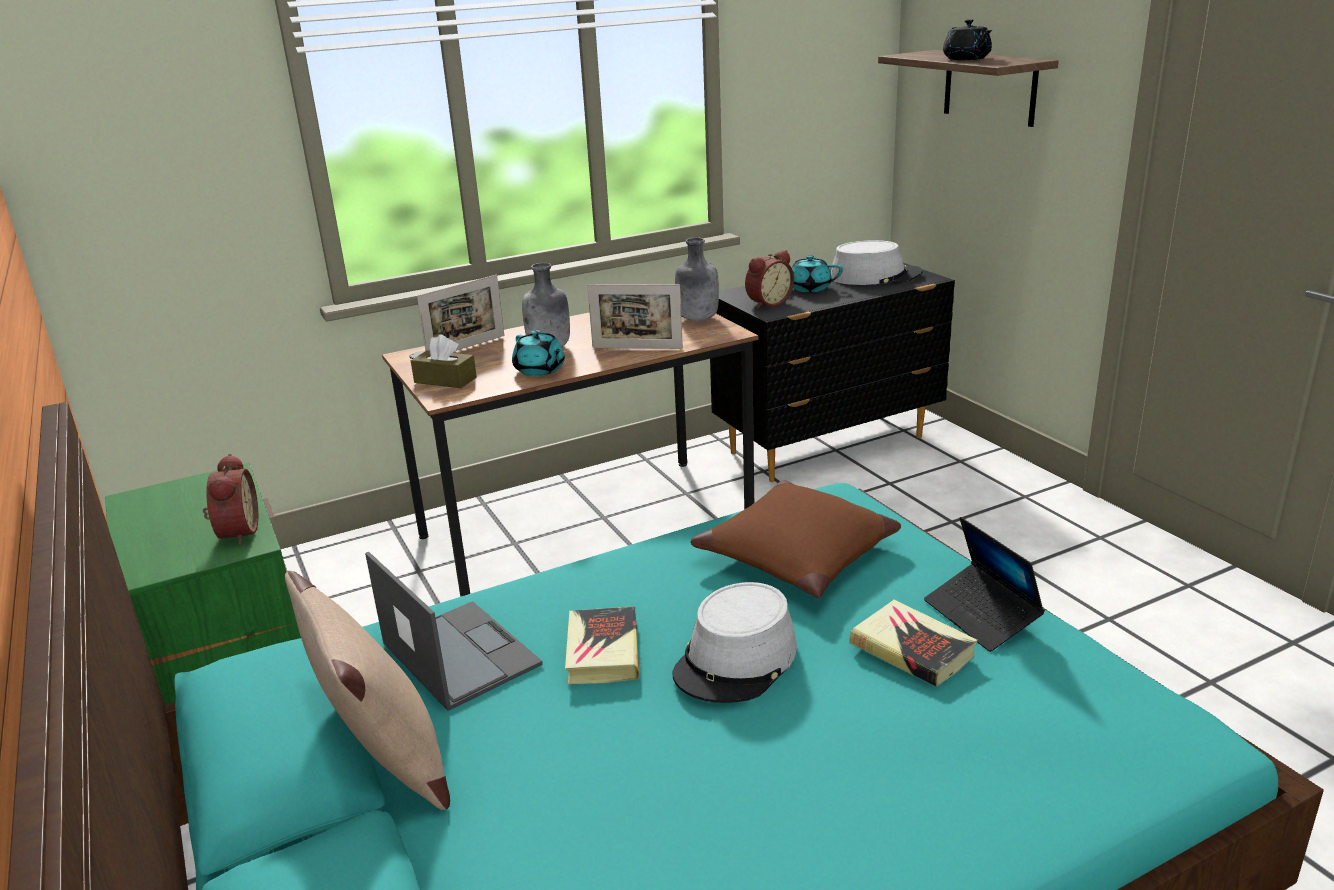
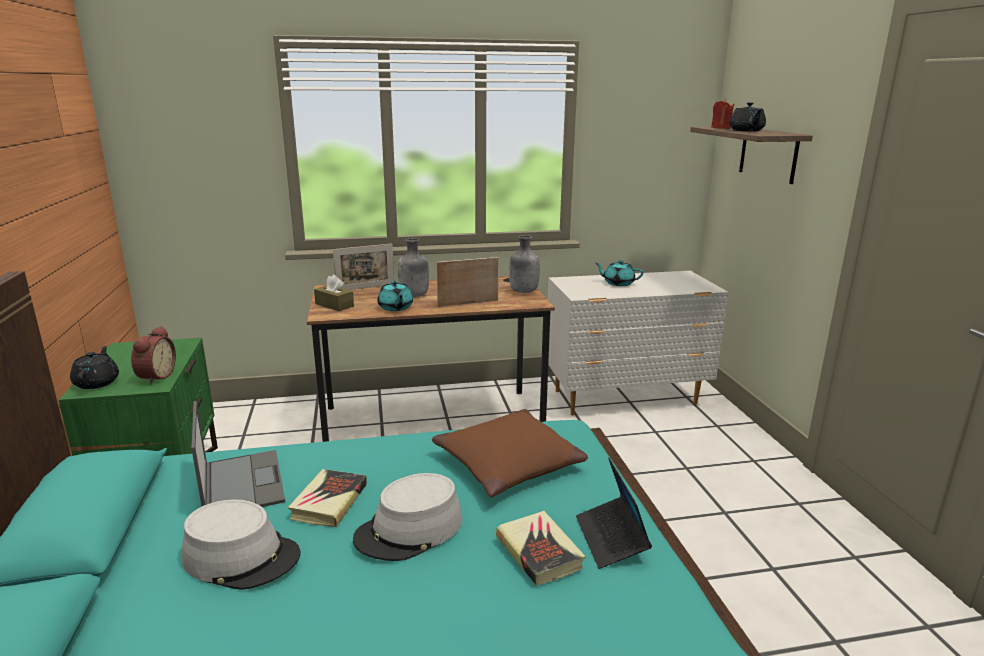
camera: 15 degrees right, 5 degrees down
(149, 558) = (97, 382): none -> black teapot
(387, 766) = (140, 547): beige pillow -> none
(637, 348) = (468, 303): picture frame -> picture frame turned 135 degrees clockwise
(767, 303) = (582, 289): alarm clock -> none
(829, 445) = (627, 398): black dresser -> white dresser
(875, 276) = (671, 282): grey hat -> grey hat (242, 557)
(924, 56) = (720, 128): none -> red candle

